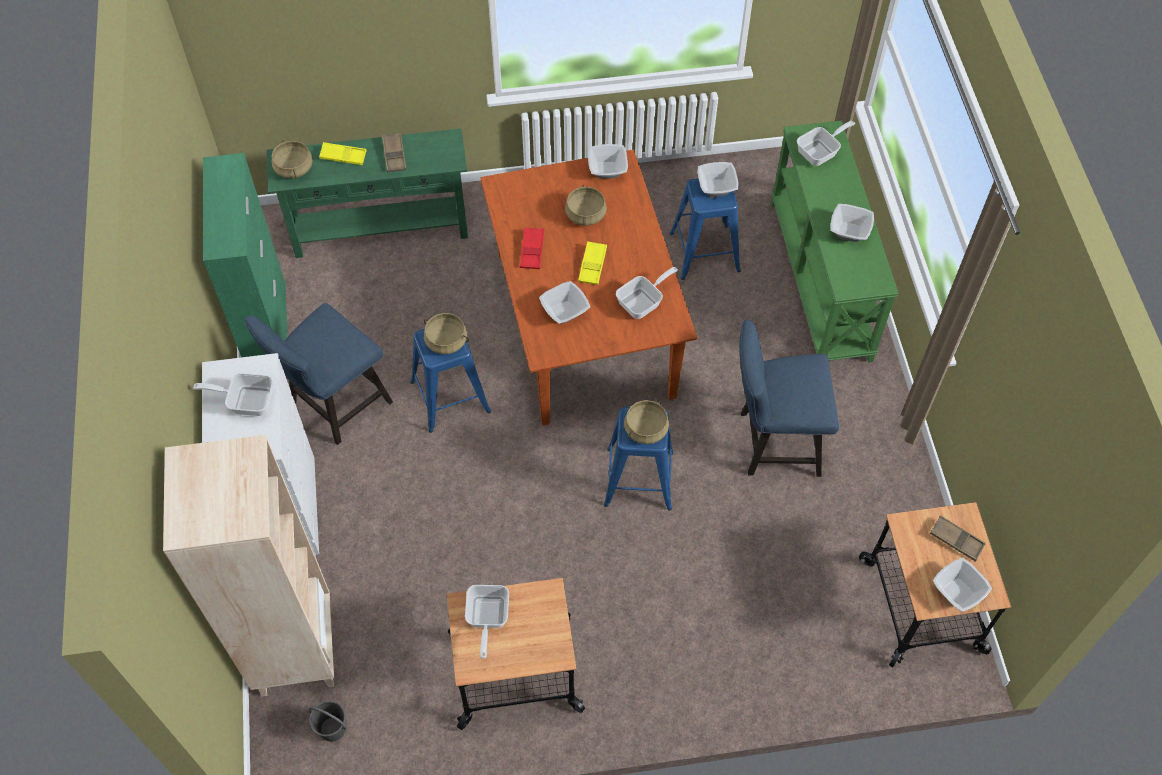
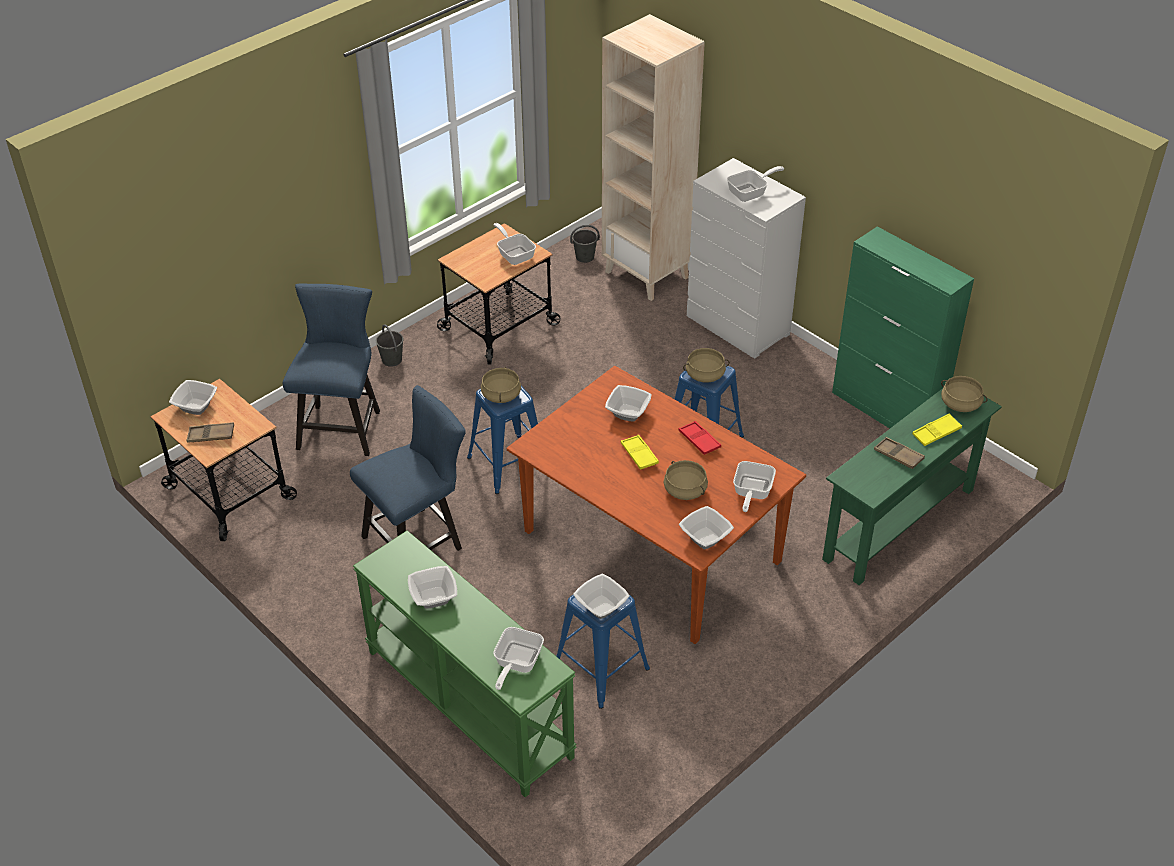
camera: 145 degrees right, 15 degrees down
(334, 406) = (778, 393): blue chair -> blue chair (342, 425)
(643, 302) = (571, 449): frying pan -> frying pan (751, 493)
(662, 696) = (391, 360): none -> grey bucket

